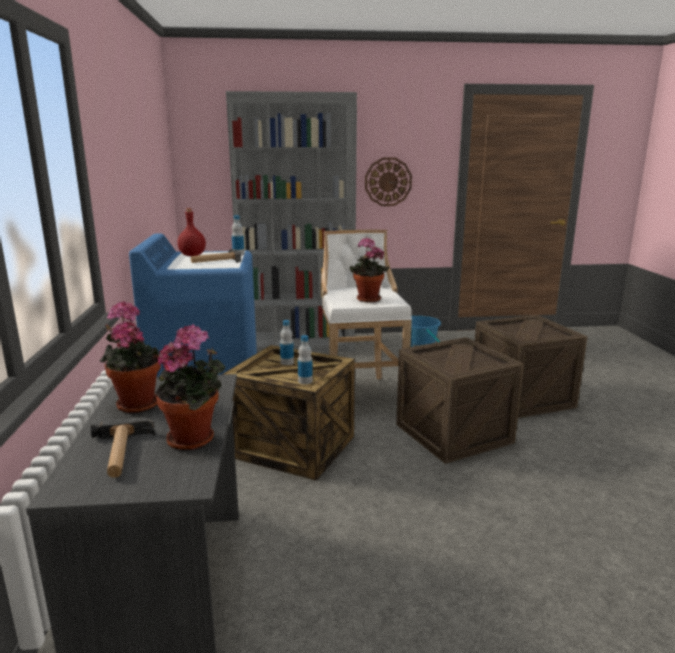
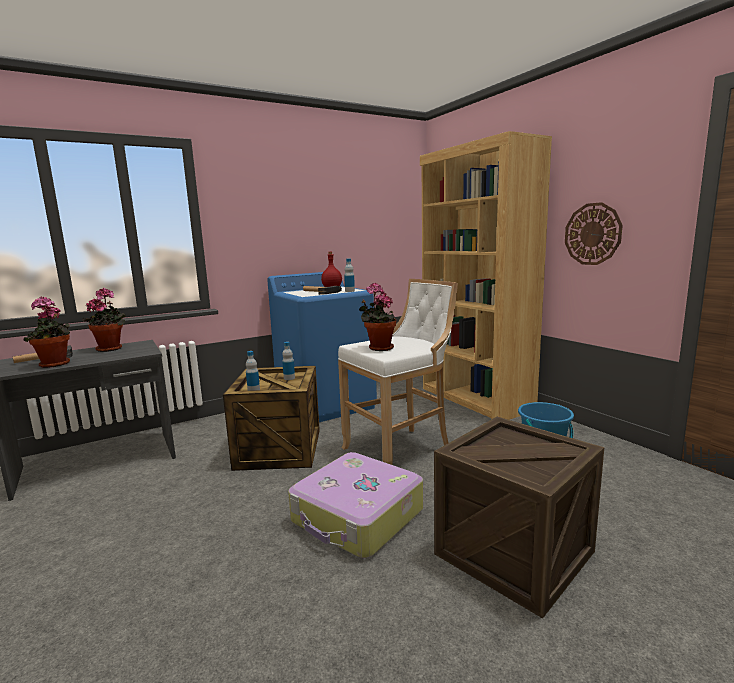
camera: 65 degrees right, 5 degrees down
(298, 344) = (475, 399): grey bookcase -> brown bookcase
(453, 433) = (357, 517): crate -> suitcase

